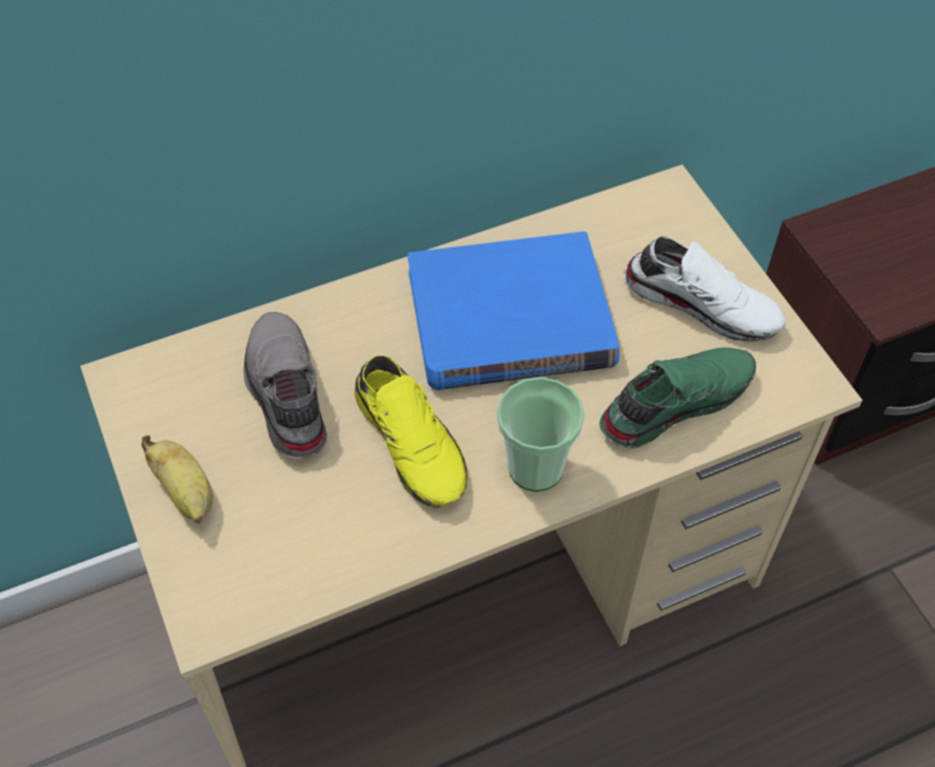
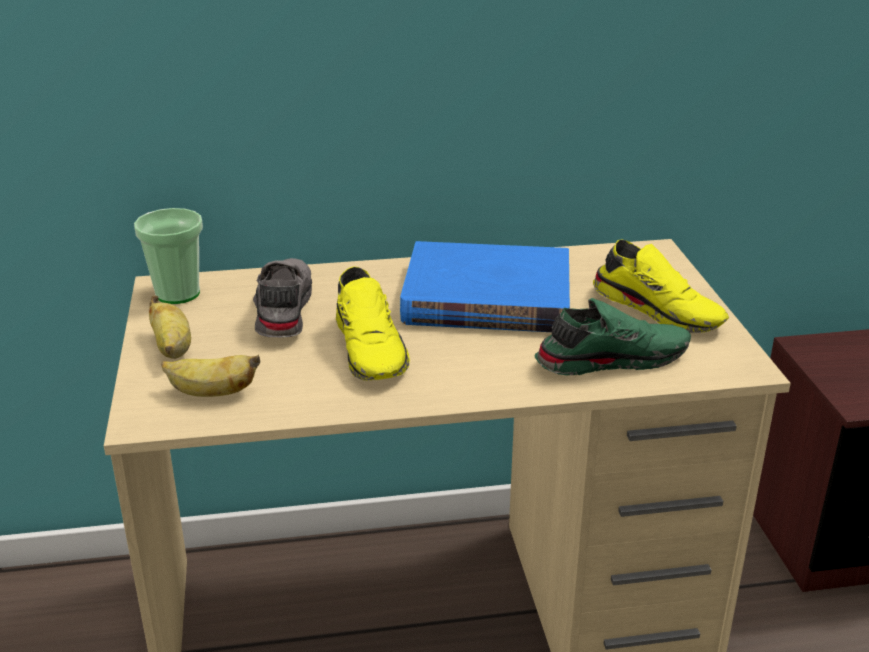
camera: 15 degrees right, 25 degrees down
(264, 560) = (211, 393): none -> banana
(535, 468) = (469, 377): cup -> cup (178, 293)
(703, 303) = (659, 309): white shoe -> yellow shoe

